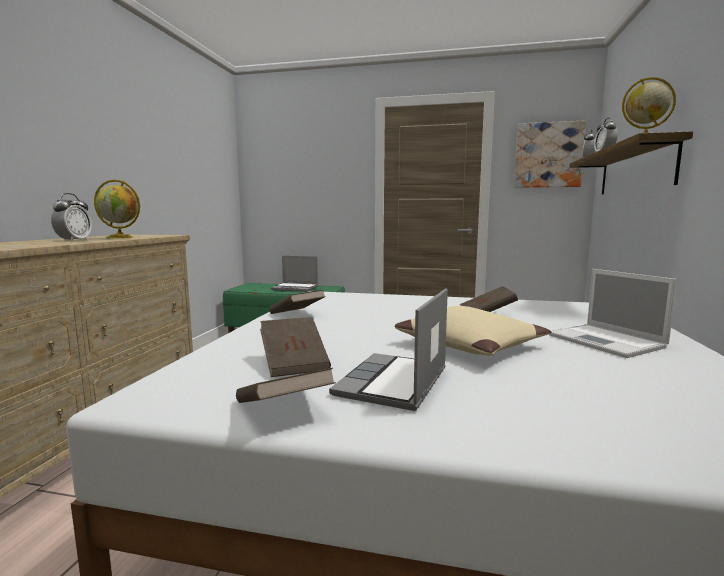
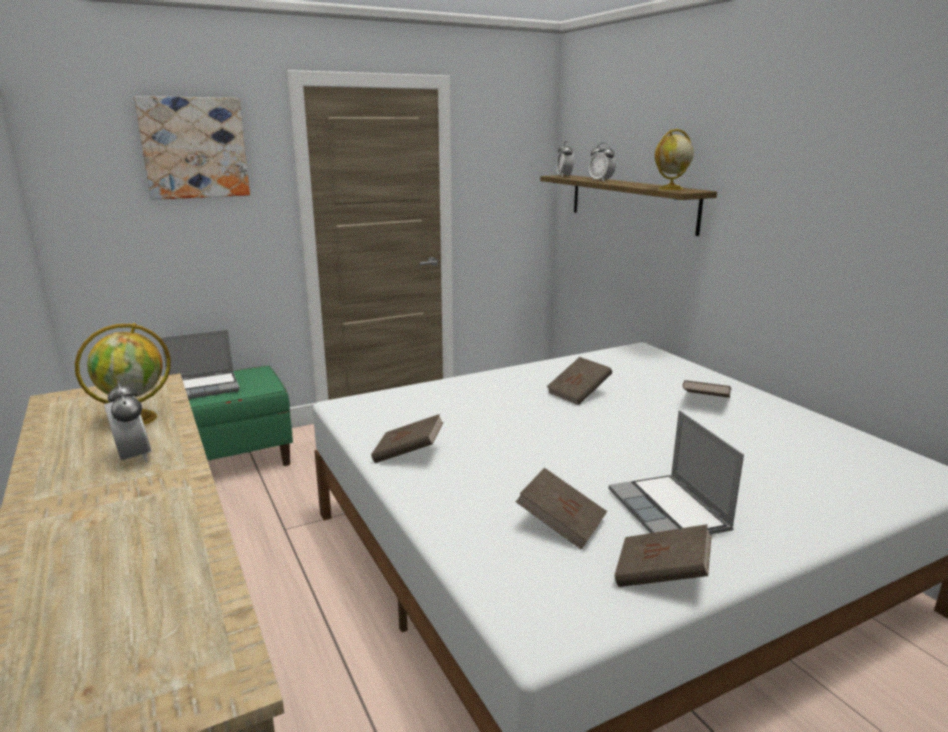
camera: 40 degrees left, 10 degrees up
(470, 345) = (638, 442): beige pillow -> none
(548, 155) = (511, 162): picture -> picture (194, 148)
(607, 341) = (705, 402): laptop -> brown book

